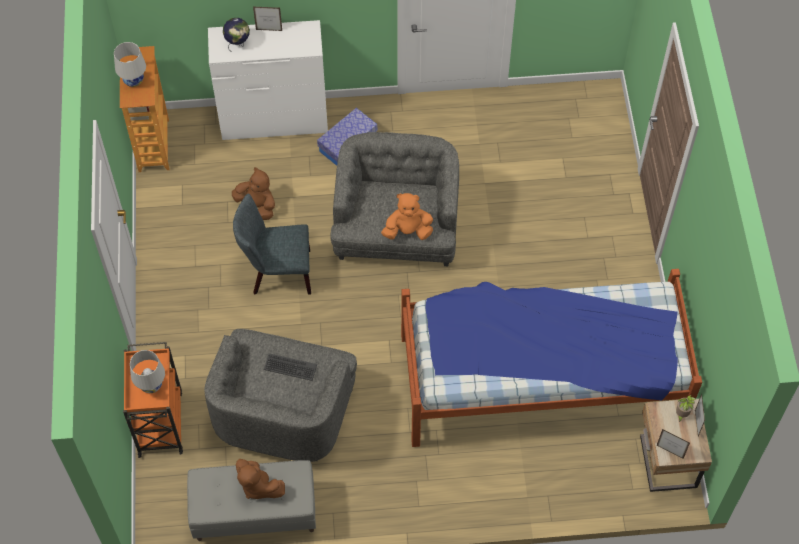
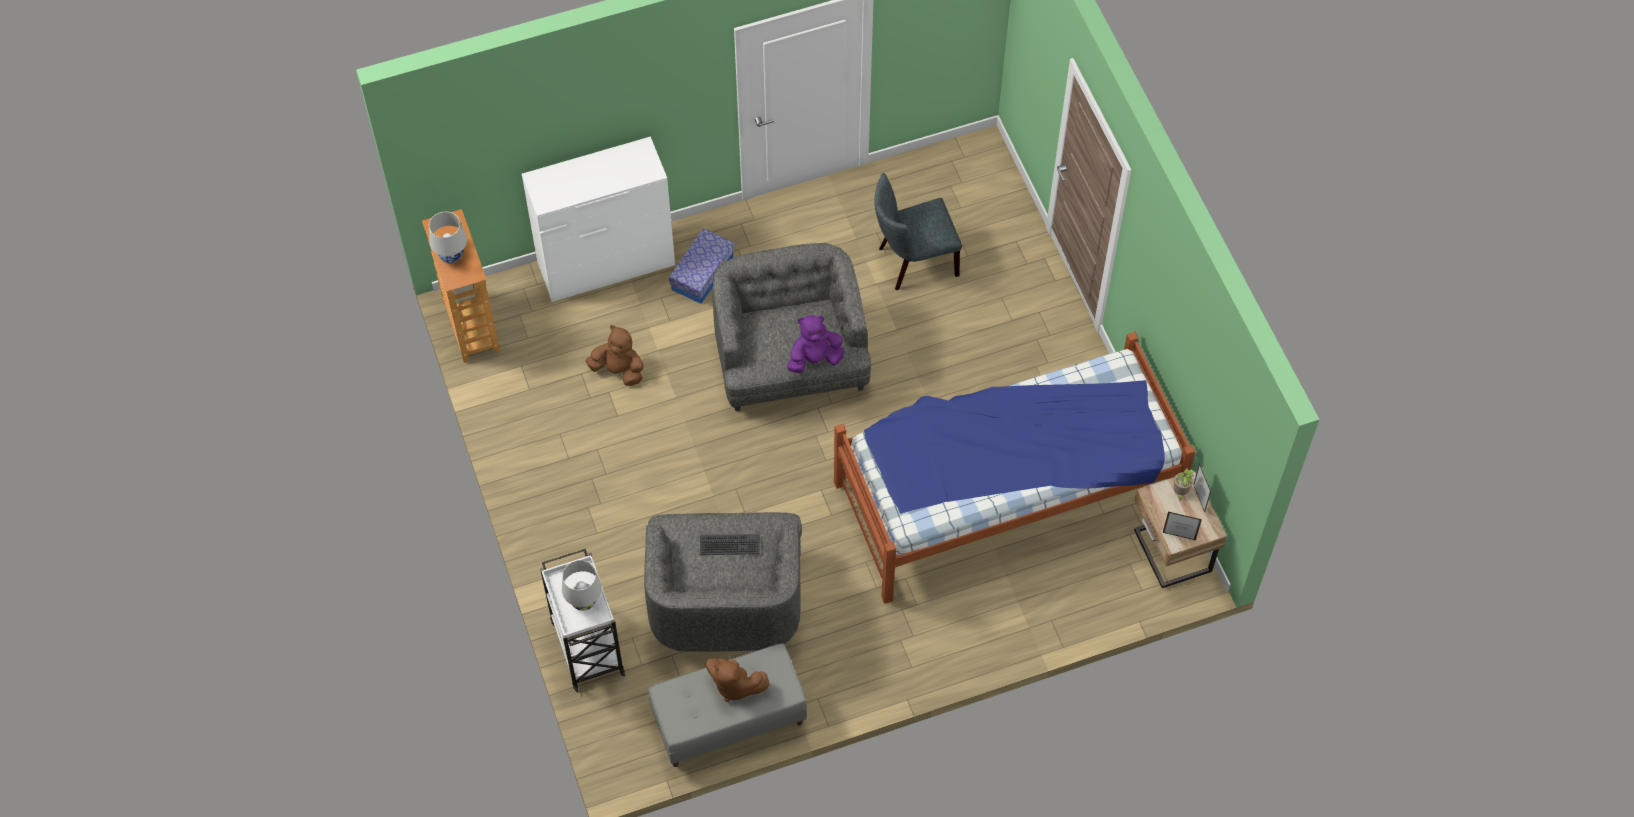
camera: 15 degrees left, 0 degrees up
(160, 422) = (587, 645): orange cart -> white cart
(238, 44) = (564, 185): globe -> none
(269, 30) = (595, 161): picture frame -> none
(277, 273) = (667, 443): grey chair -> grey chair (913, 262)
(408, 231) = (814, 359): orange plush toy -> purple plush toy

